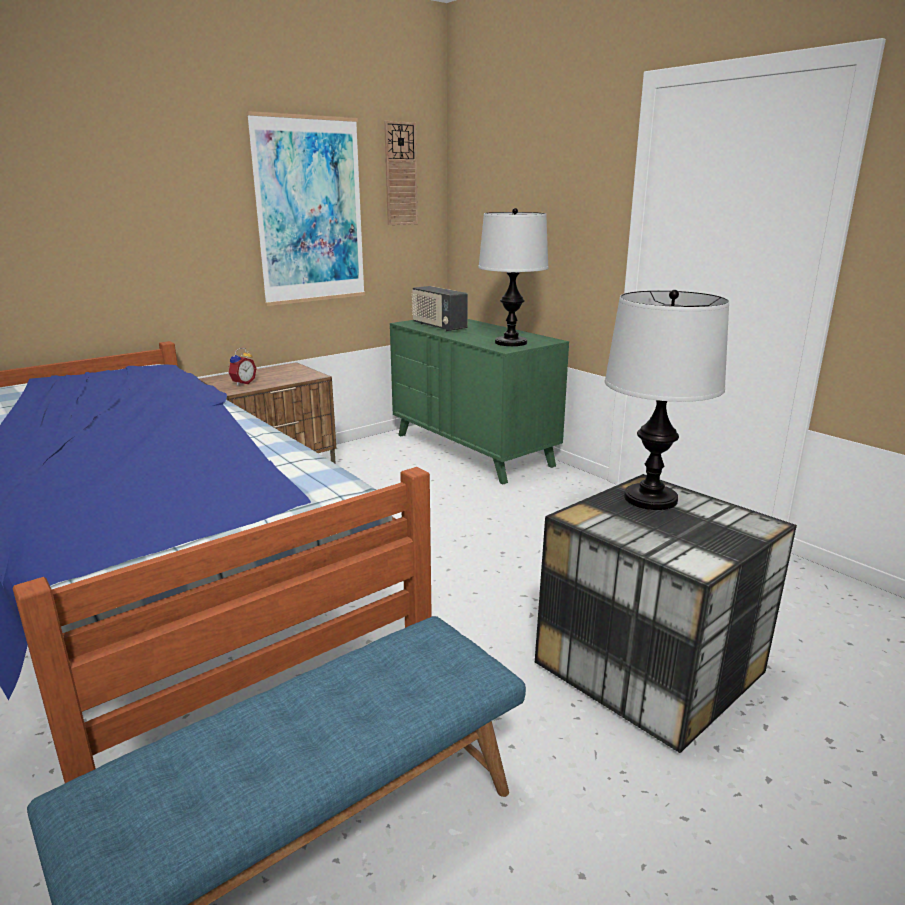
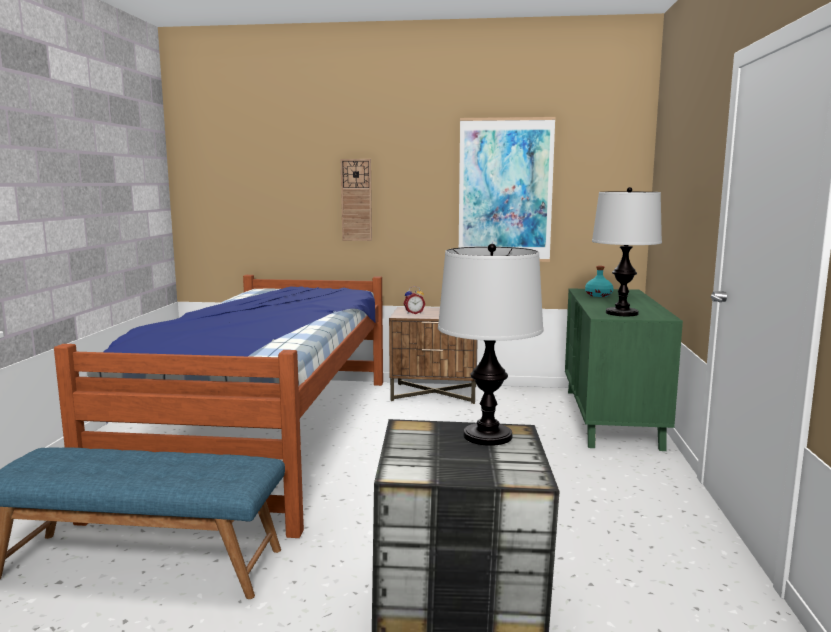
camera: 45 degrees right, 10 degrees down
(400, 174) = (598, 161): wall clock -> wall clock (356, 200)
(438, 326) = (599, 295): radio -> turquoise bottle

